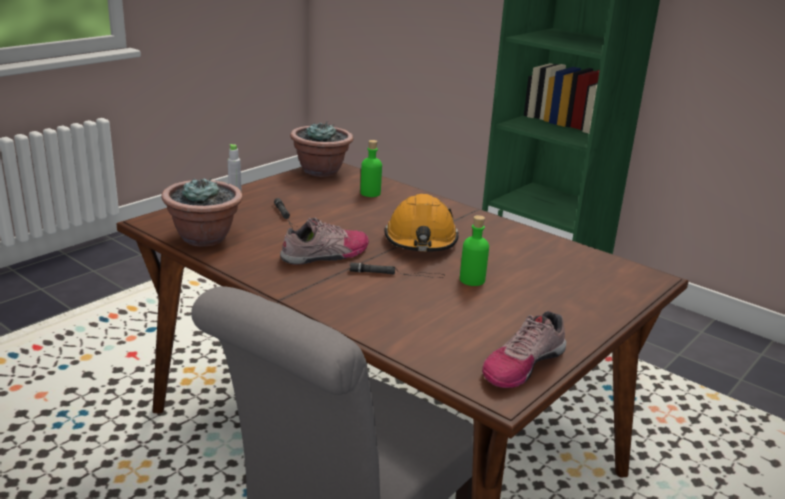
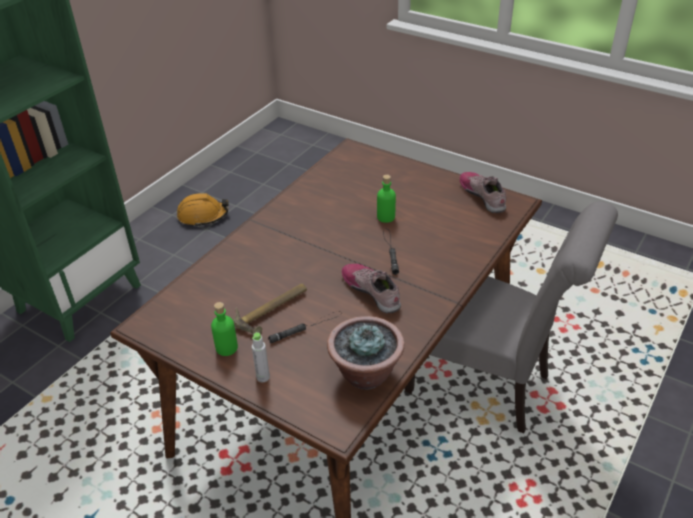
camera: 95 degrees left, 15 degrees up
(319, 209) = (273, 312): none -> hammer
(321, 171) = (164, 328): potted plant -> none
(370, 193) = (225, 284): green bottle -> green bottle (226, 348)
(421, 241) = (327, 244): orange hard hat -> orange hard hat (203, 216)
(522, 364) = (483, 196): shoe -> shoe turned 150 degrees counterclockwise

